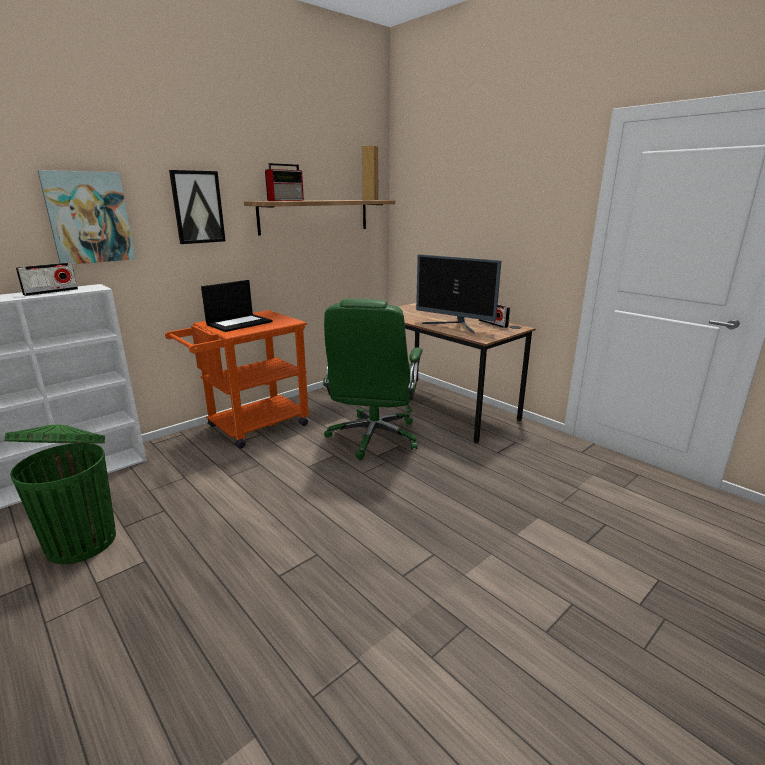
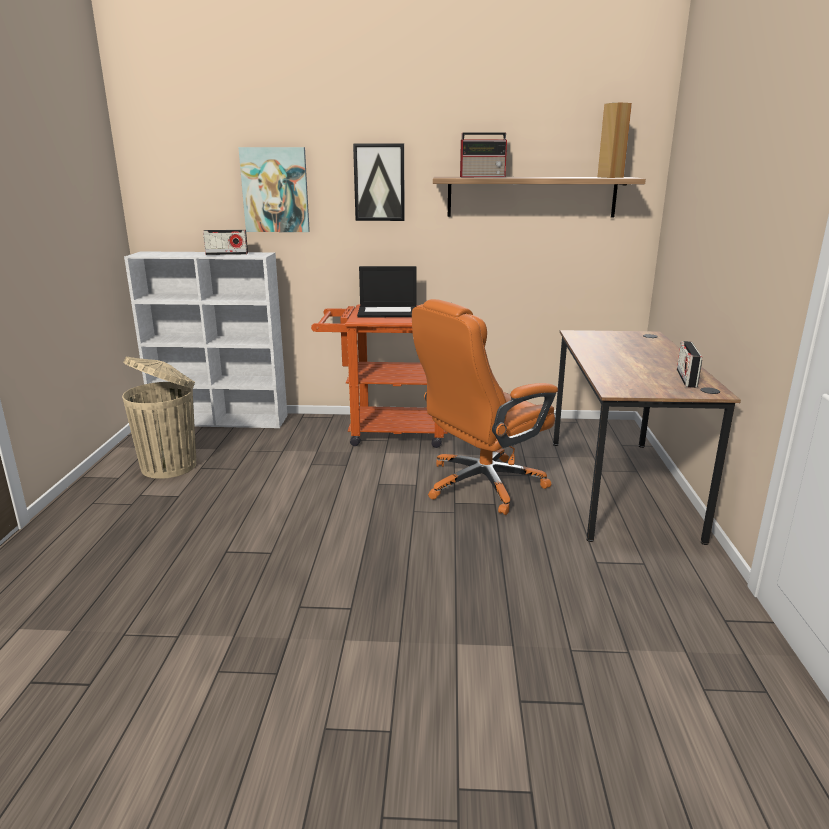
camera: 45 degrees right, 0 degrees up
(83, 540) = (171, 466): green trash can -> beige trash can
(373, 437) = (481, 485): green office chair -> orange office chair
(455, 326) = (622, 368): monitor -> none

